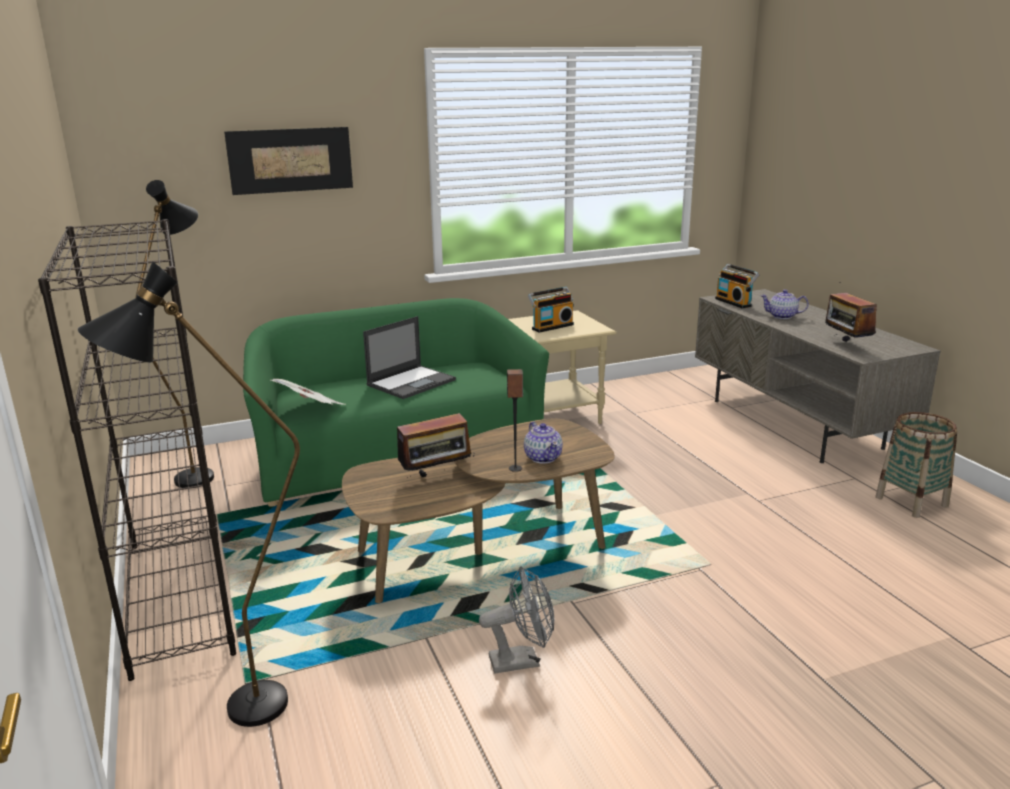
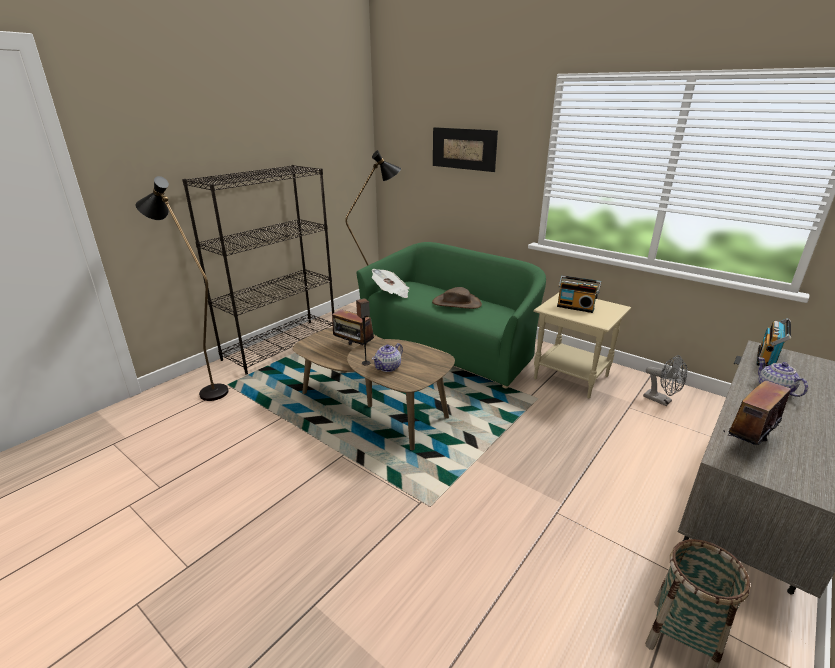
camera: 60 degrees right, 5 degrees up
(412, 382) = (456, 303): laptop -> brown hat
(522, 660) = (276, 454): grey fan -> grey fan (661, 400)

